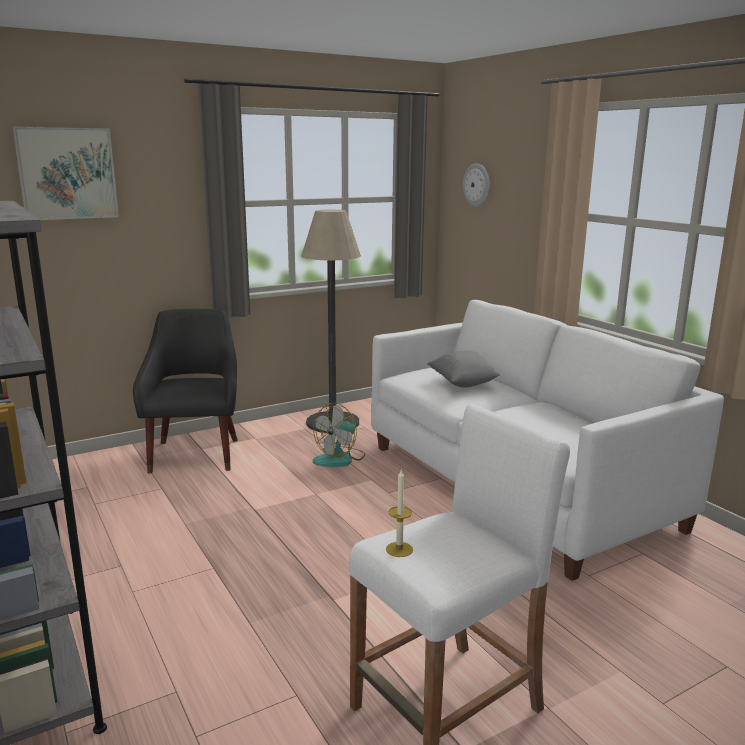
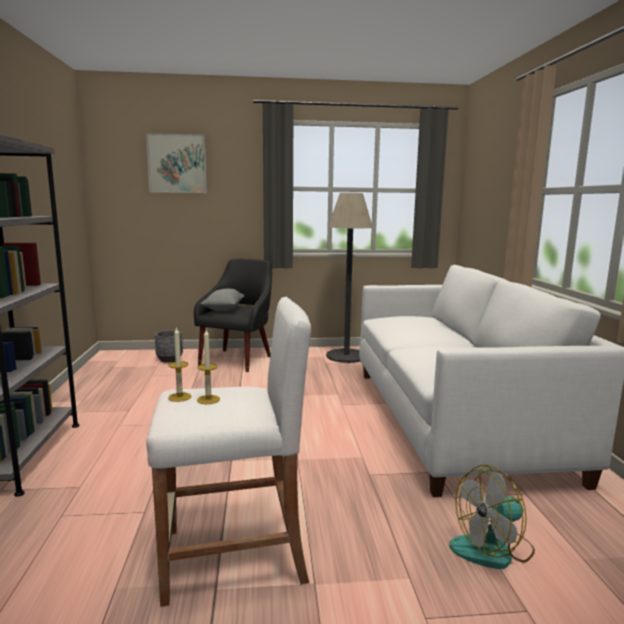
camera: 25 degrees right, 5 degrees down
(95, 472) = (169, 359): none -> grey planter
(340, 458) = (328, 378): fan -> fan (493, 549)
(434, 544) = (208, 399): none -> candle
(462, 383) = (417, 326): grey pillow -> grey pillow (223, 309)
(477, 185) = (481, 177): wall clock -> none

